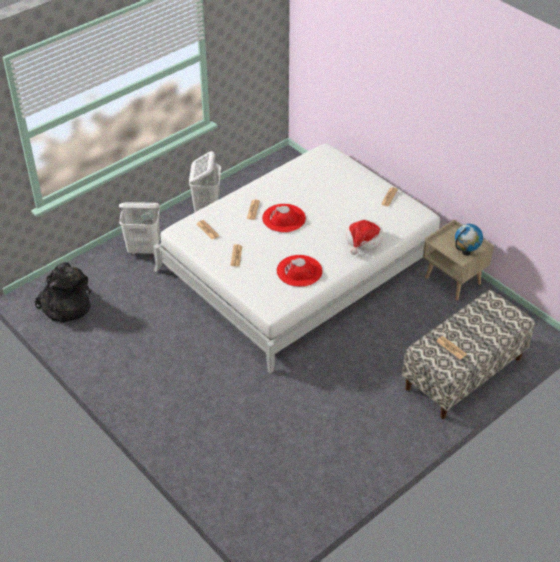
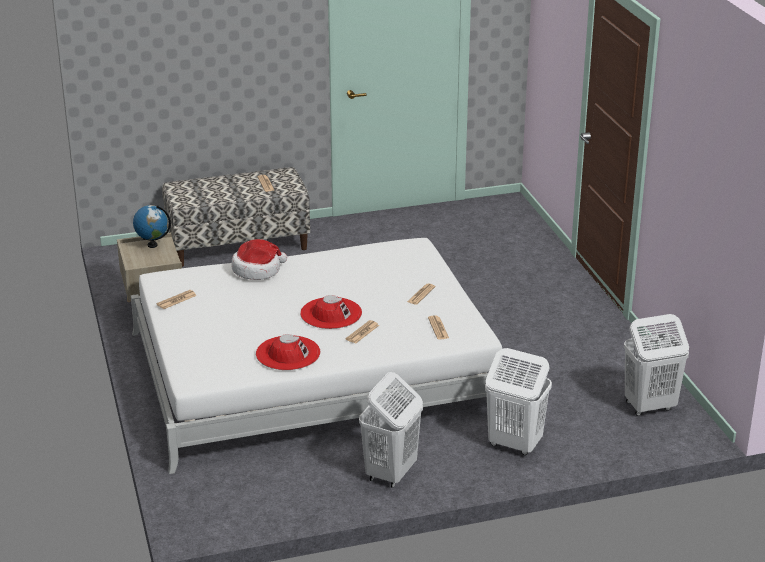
camera: 155 degrees left, 15 degrees down
(65, 306) = (649, 406): black backpack -> white laundry basket
(299, 271) = (358, 265): red hat -> red hat (288, 353)

